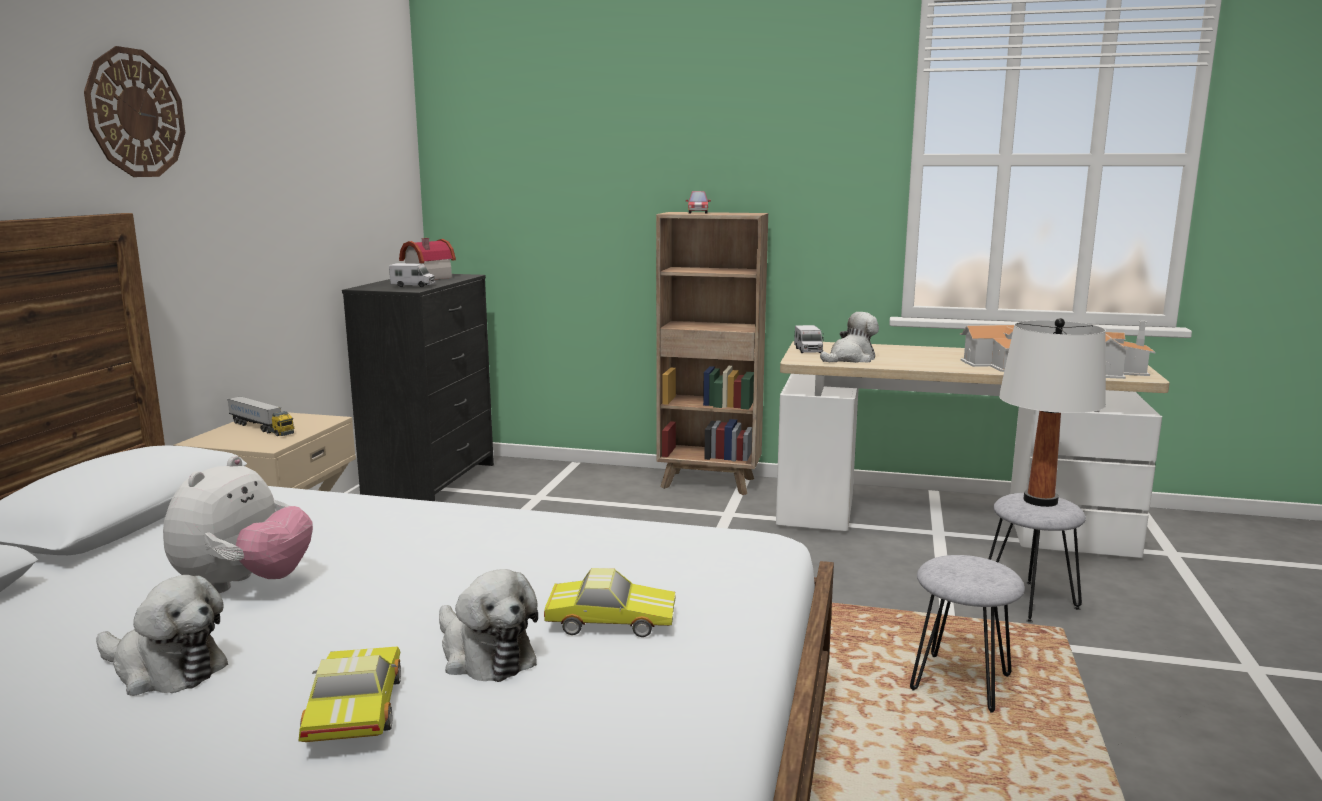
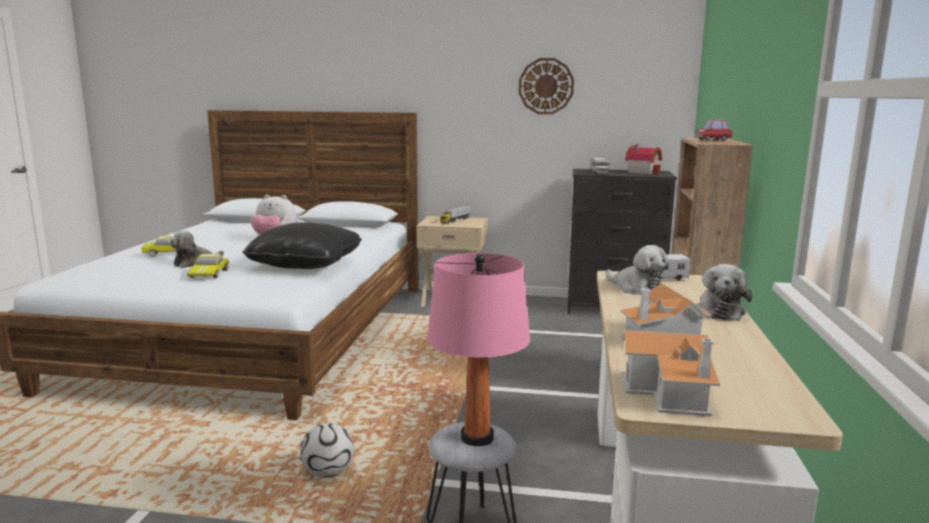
camera: 85 degrees right, 0 degrees up
(135, 113) = (435, 70): wall clock -> wall clock (546, 86)
(165, 669) = (214, 239): plush toy -> plush toy (719, 311)
(550, 535) = (305, 264): none -> black pillow
(961, 684) = (328, 473): grey stool -> football
(1040, 501) = (476, 437): white table lamp -> pink table lamp

